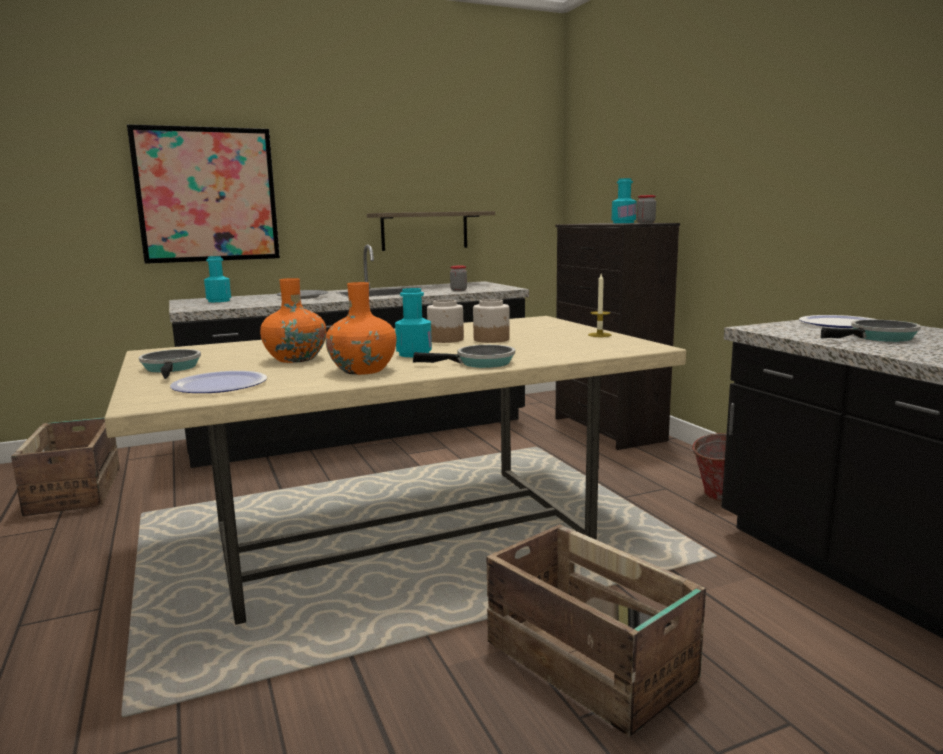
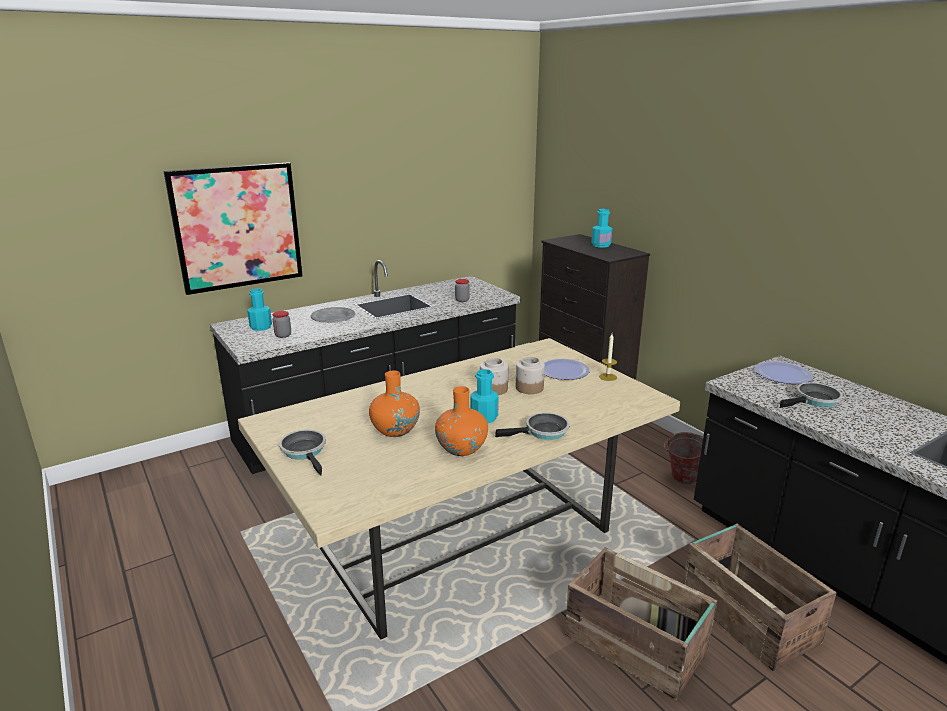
camera: 10 degrees left, 10 degrees up
(76, 490) = (165, 508): crate -> crate (747, 615)
(220, 385) = (367, 479): plate -> plate (563, 371)
(424, 231) = (422, 237): shelf -> none
(645, 223) = (622, 251): jar -> jar (283, 335)

